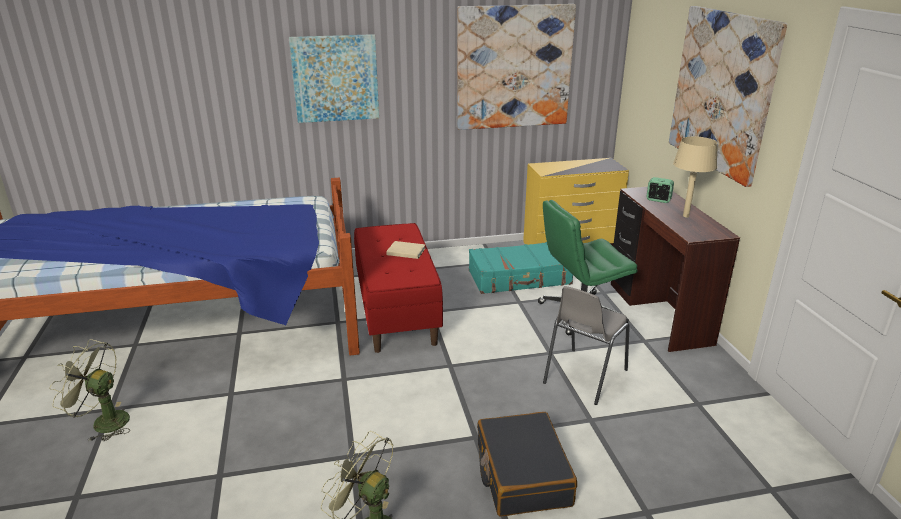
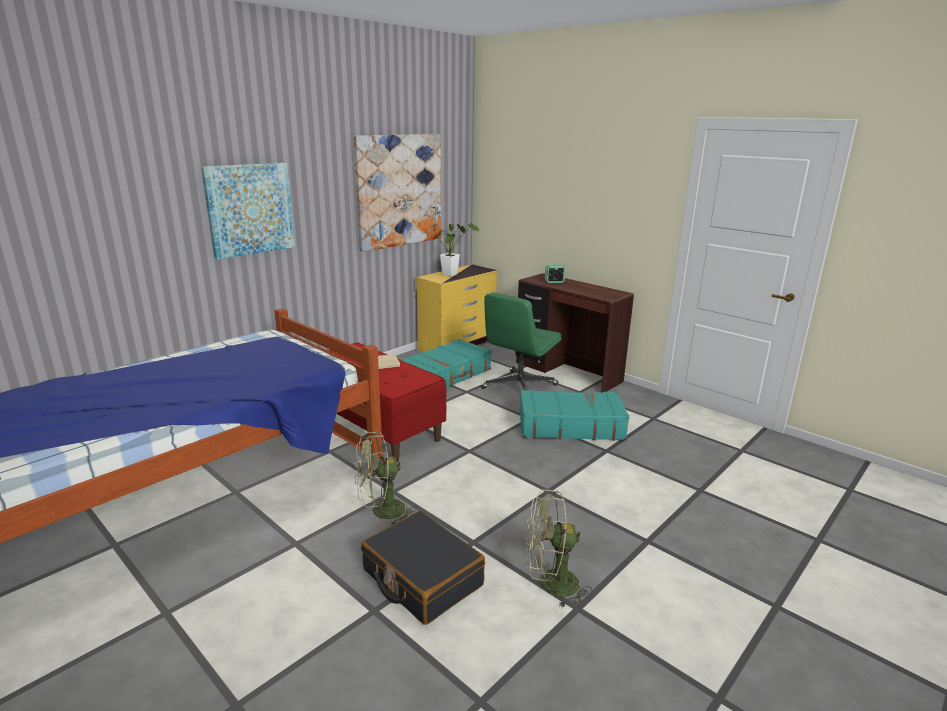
camera: 35 degrees left, 5 degrees down
(103, 422) = (174, 628): green fan -> green fan (381, 512)
(522, 474) = (607, 501): black suitcase -> black suitcase (422, 578)
(569, 167) = (452, 274): none -> potted plant
(583, 376) = (570, 426): grey chair -> turquoise suitcase
(685, 216) = (585, 288): beige table lamp -> none
(722, 92) = (593, 190): picture -> none

